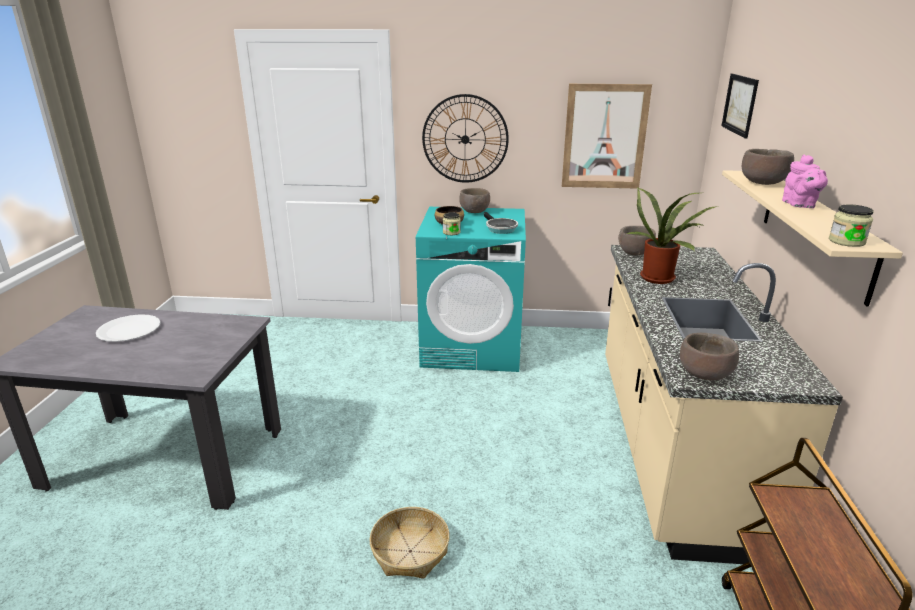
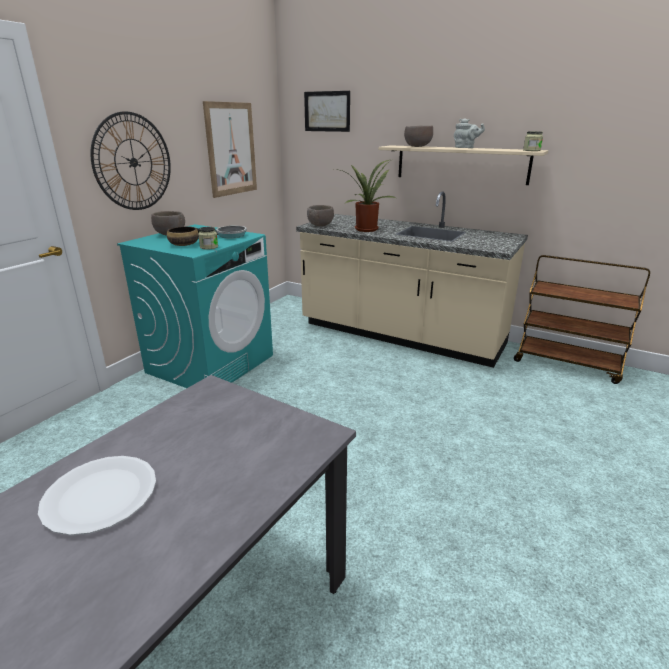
camera: 65 degrees left, 0 degrees up
(410, 551) = (454, 460): basket -> none
(705, 375) = (499, 246): brown bowl -> none
(800, 205) = (465, 148): pink teapot -> grey teapot

